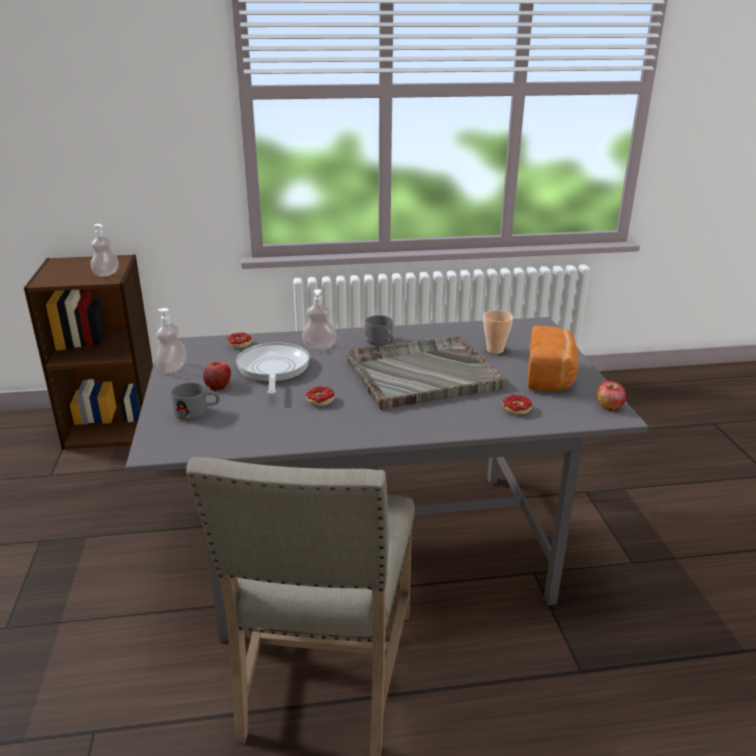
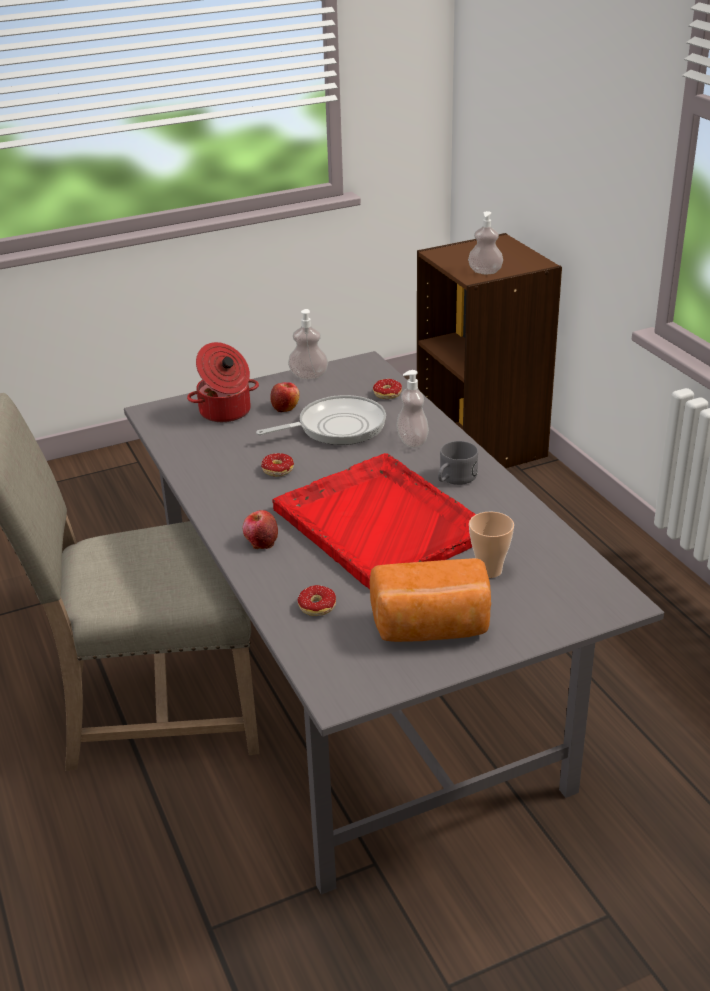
camera: 75 degrees right, 5 degrees up
(197, 412) = (225, 412): grey mug -> cooking pot
(421, 374) = (379, 522): grey tray -> red tray
(609, 406) = (363, 688): apple -> apple (261, 542)

